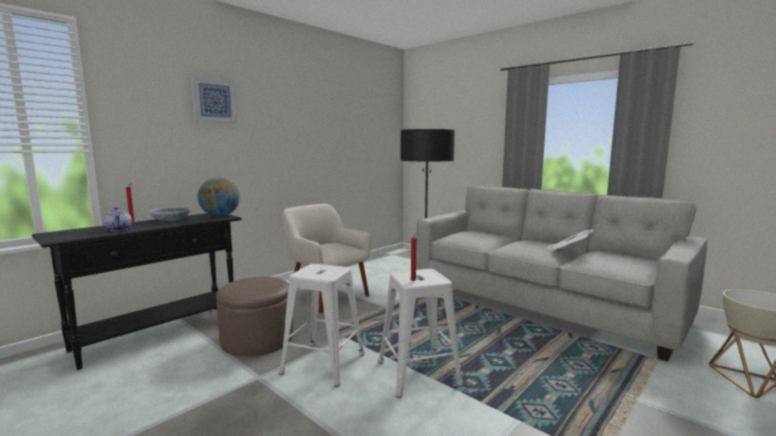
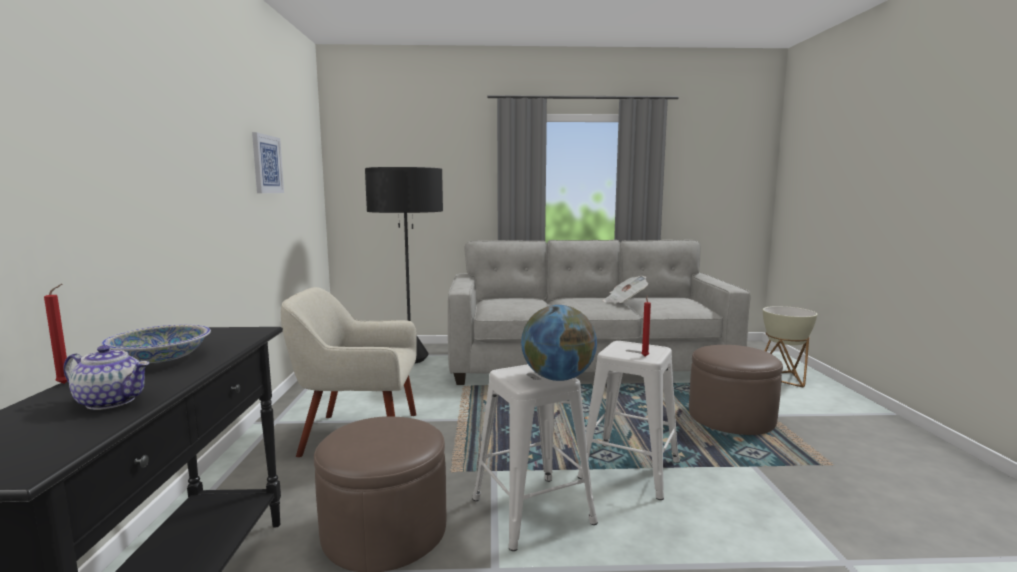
camera: 45 degrees left, 0 degrees up
(214, 100) = (127, 91): picture -> picture (266, 164)
(220, 216) = (235, 332): globe -> globe (558, 378)
(586, 382) = (731, 417): none -> brown ottoman

